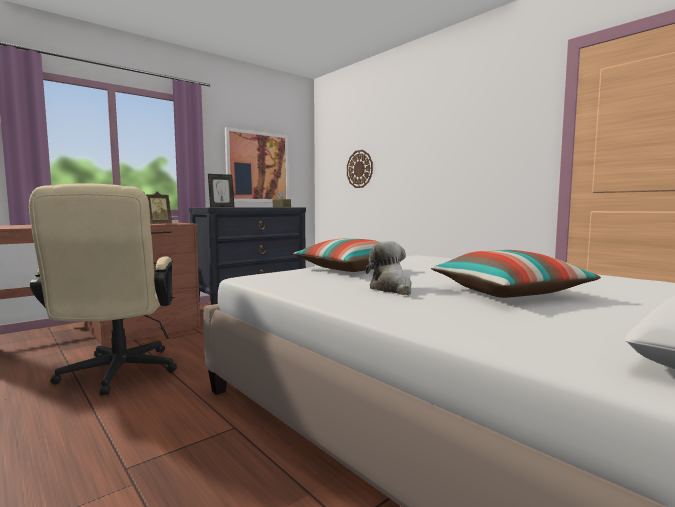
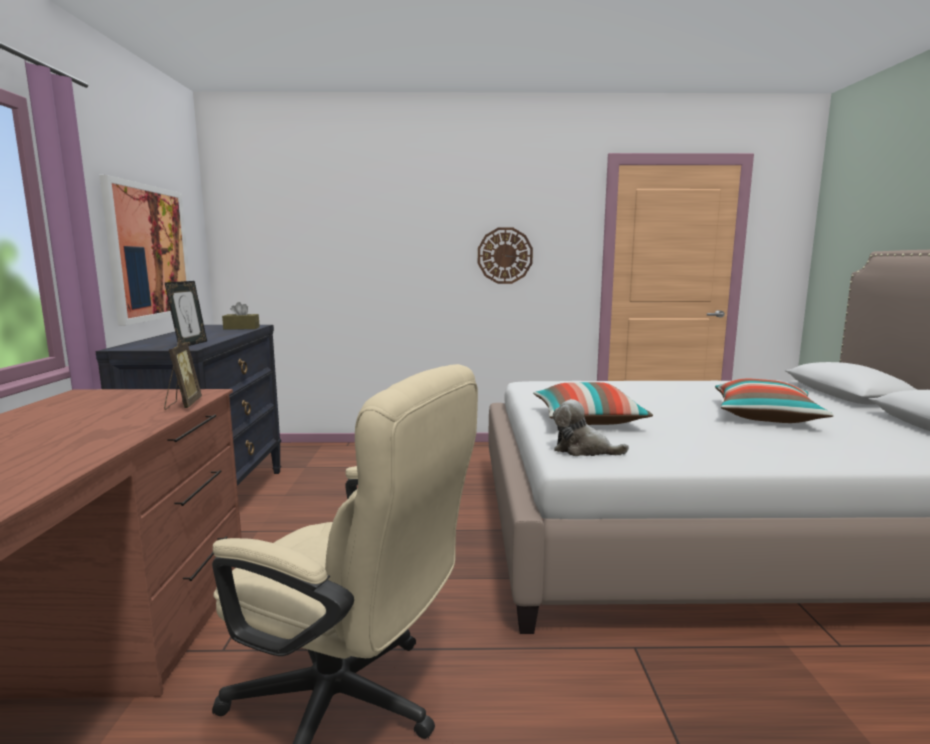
camera: 50 degrees left, 5 degrees up
(359, 169) = (321, 258): wall clock -> wall clock (505, 255)
(391, 289) = (720, 435): plush toy -> plush toy (583, 450)

